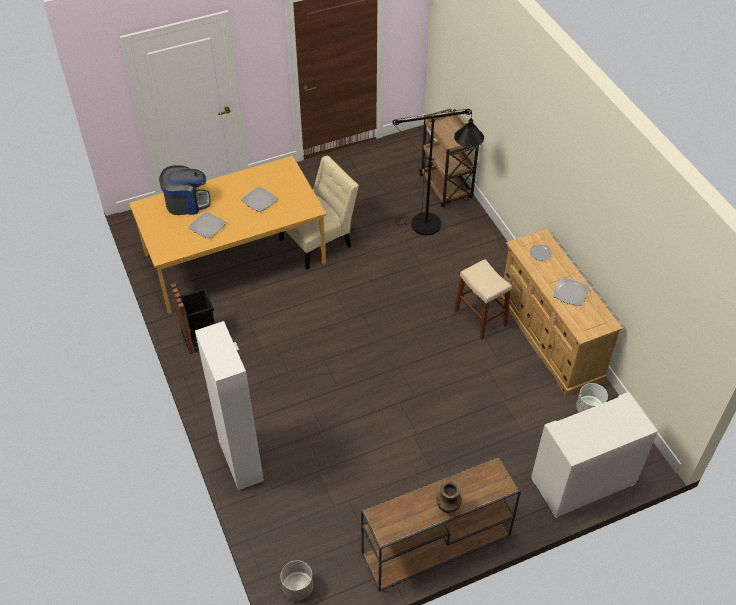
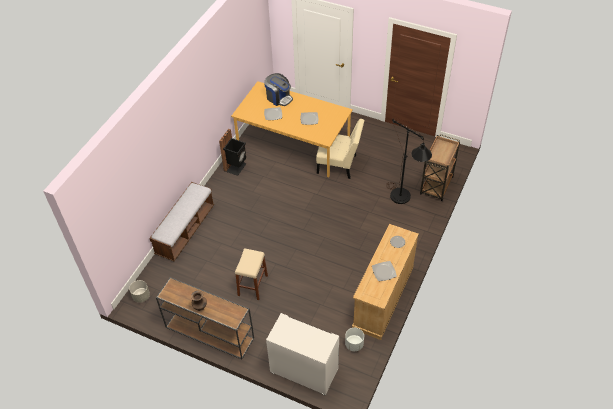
camera: 50 degrees right, 0 degrees up
(241, 461) = (185, 230): white cabinet -> bench
(480, 318) = (363, 259): beige stool -> beige stool (253, 285)

